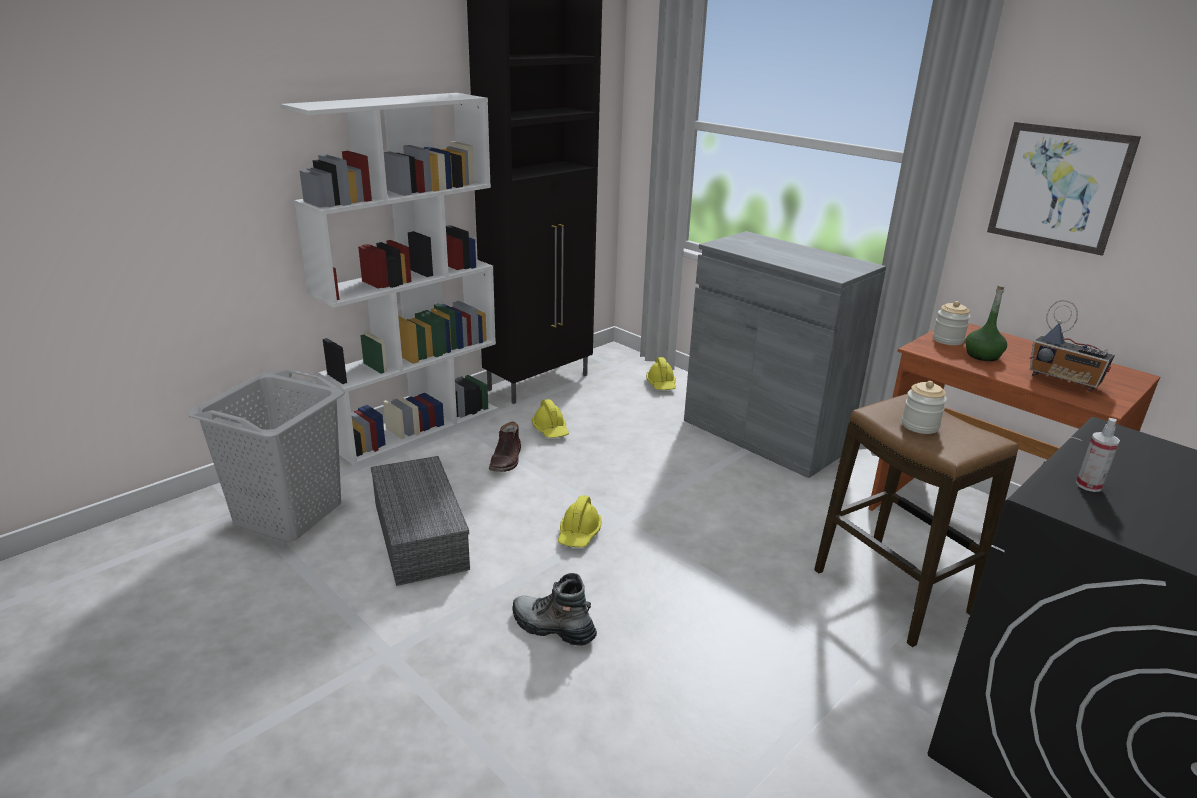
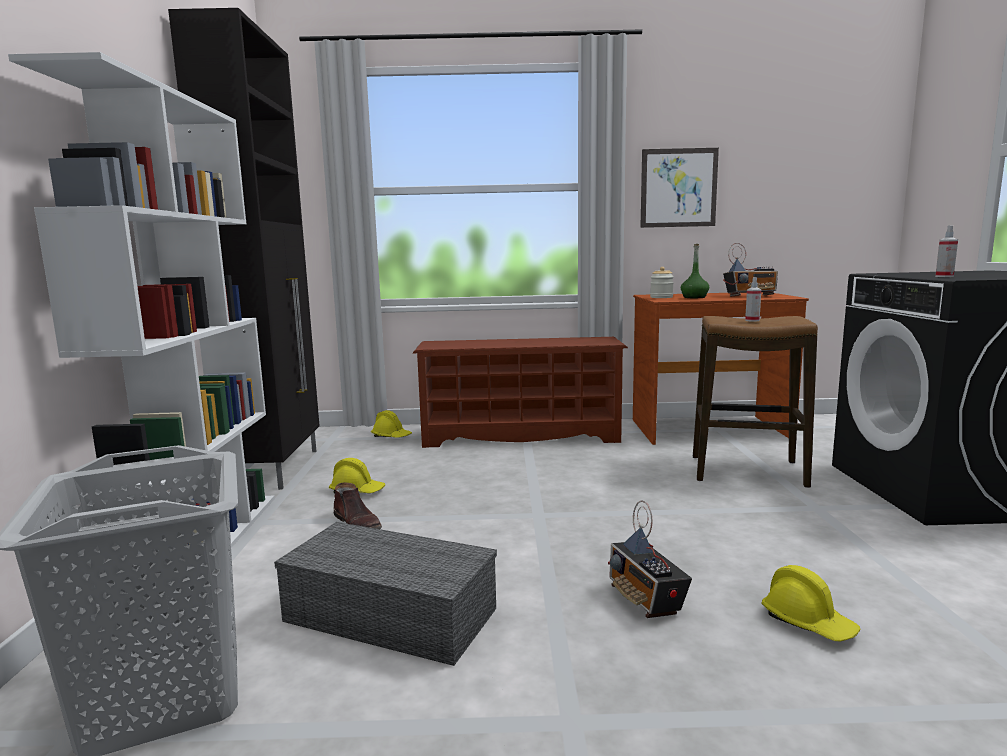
camera: 45 degrees left, 15 degrees down
(552, 628) = (646, 600): boot -> radio
(579, 533) = (527, 536): yellow hard hat -> yellow hard hat (808, 622)
(764, 435) = (521, 436): grey cabinet -> brown shoe rack
(920, 425) = (752, 320): jar -> spray bottle

